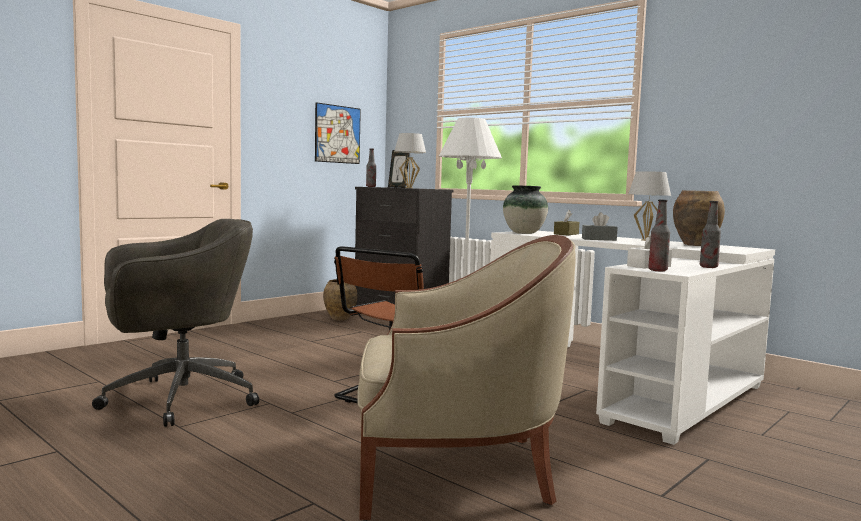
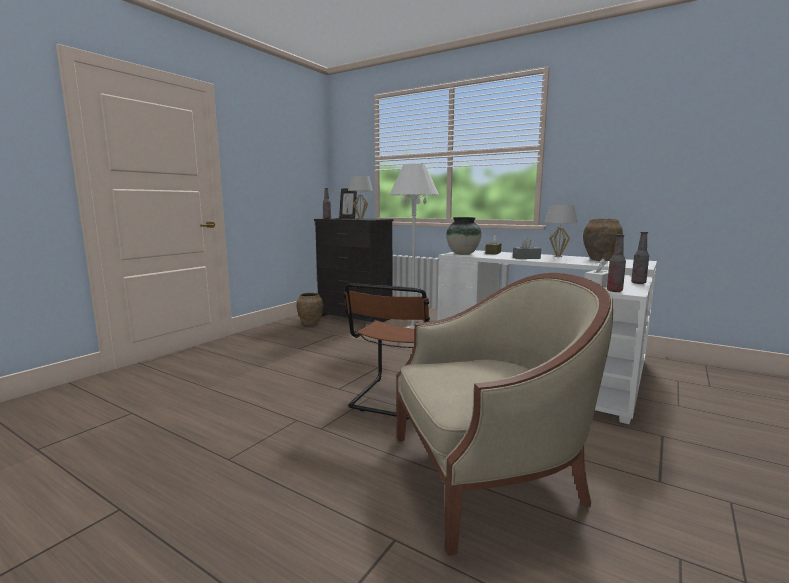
camera: 10 degrees left, 5 degrees up
(177, 399) = (212, 426): grey office chair -> none
(337, 134) = (296, 176): picture -> none

